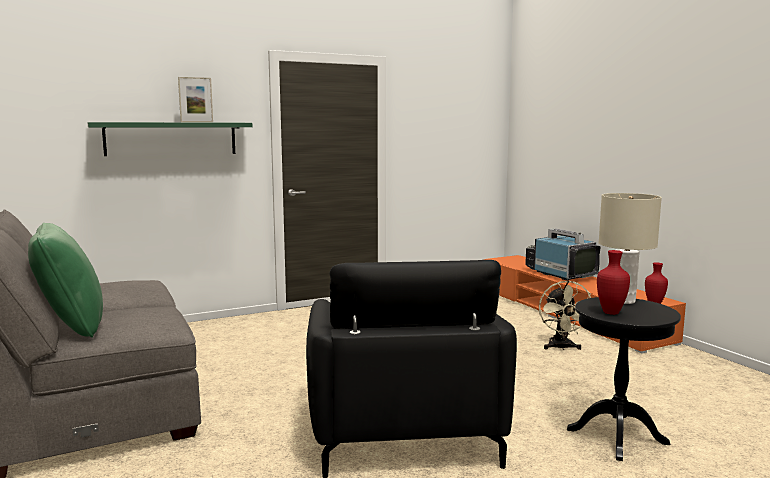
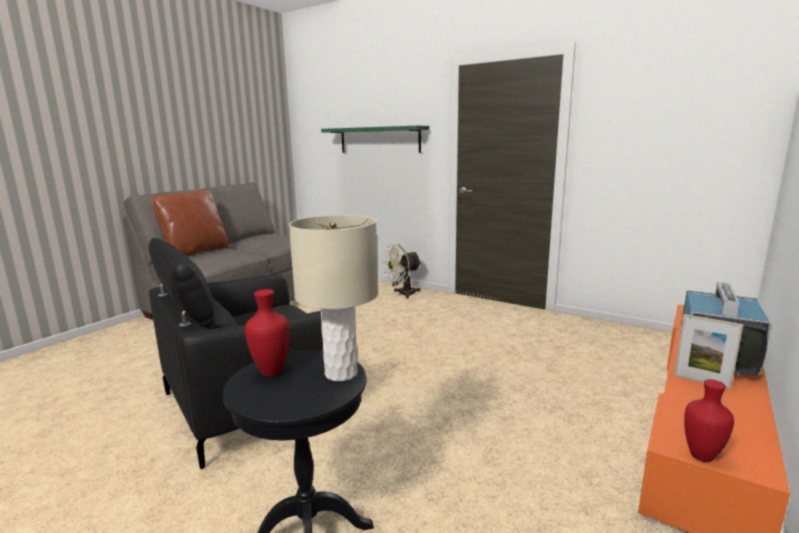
camera: 60 degrees right, 5 degrees up
(71, 326) = (195, 251): green pillow -> brown pillow
(197, 122) = (383, 126): picture frame -> picture frame (701, 381)
(561, 348) = (558, 439): beige fan -> beige fan (402, 294)

